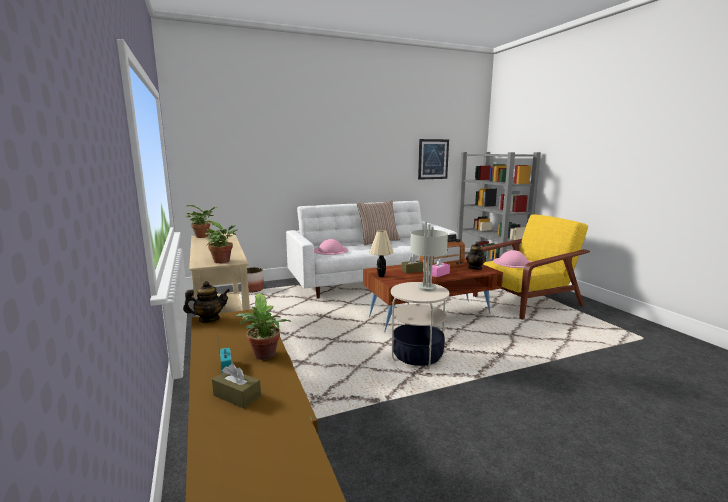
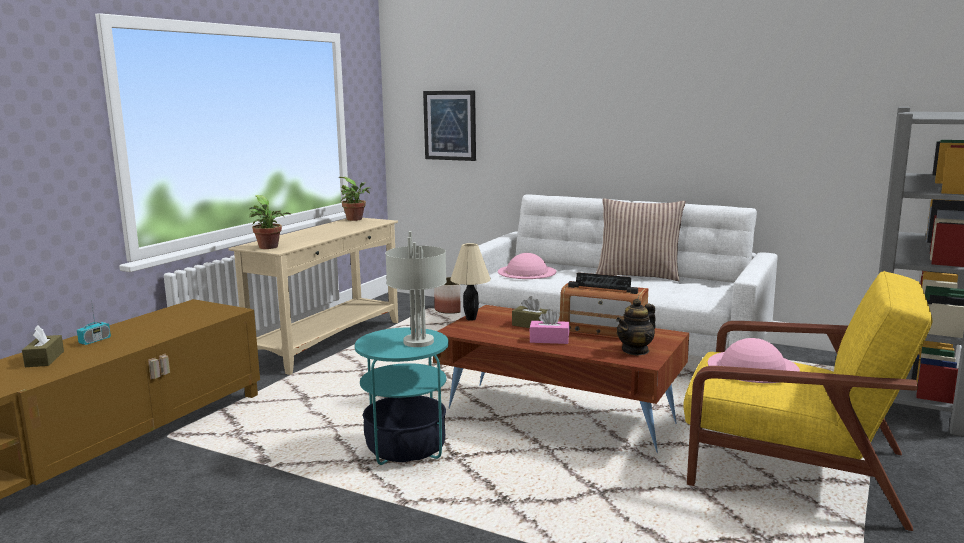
camera: 50 degrees right, 0 degrees up
(209, 319) = (194, 304): teapot -> none
(264, 356) = (129, 343): potted plant -> none
(417, 357) = (406, 450): beige side table -> turquoise side table
(433, 159) = (820, 122): picture -> picture (450, 125)

